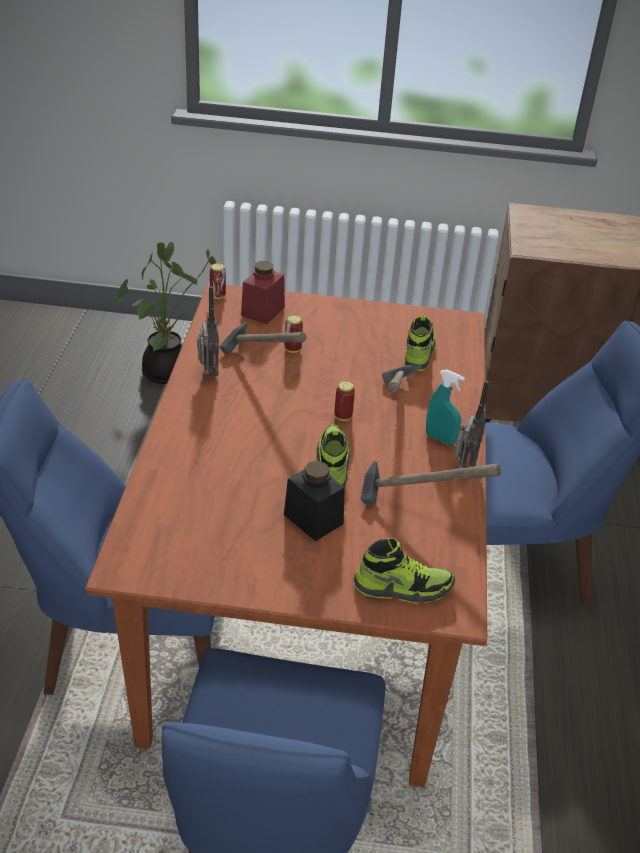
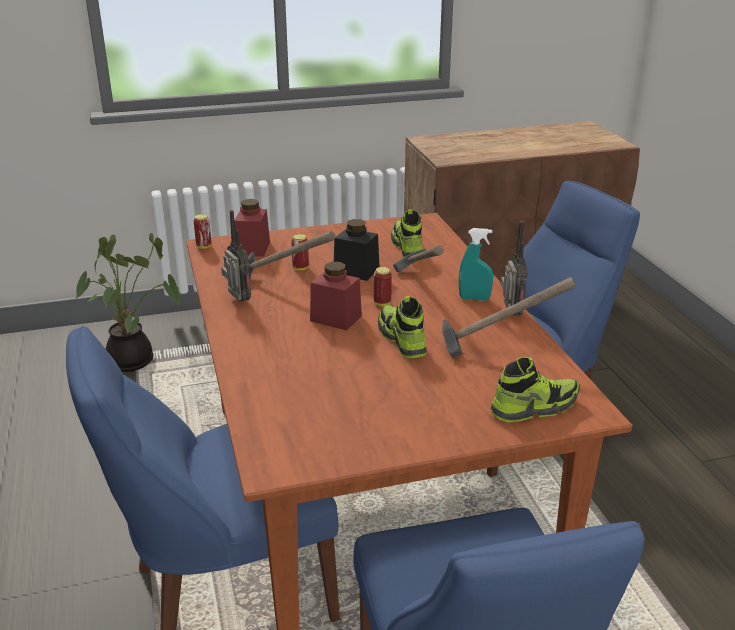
camera: 20 degrees left, 10 degrees down
(286, 422) = (336, 318): none -> red jar
(313, 519) = (417, 380): black jar -> black jar (356, 271)

